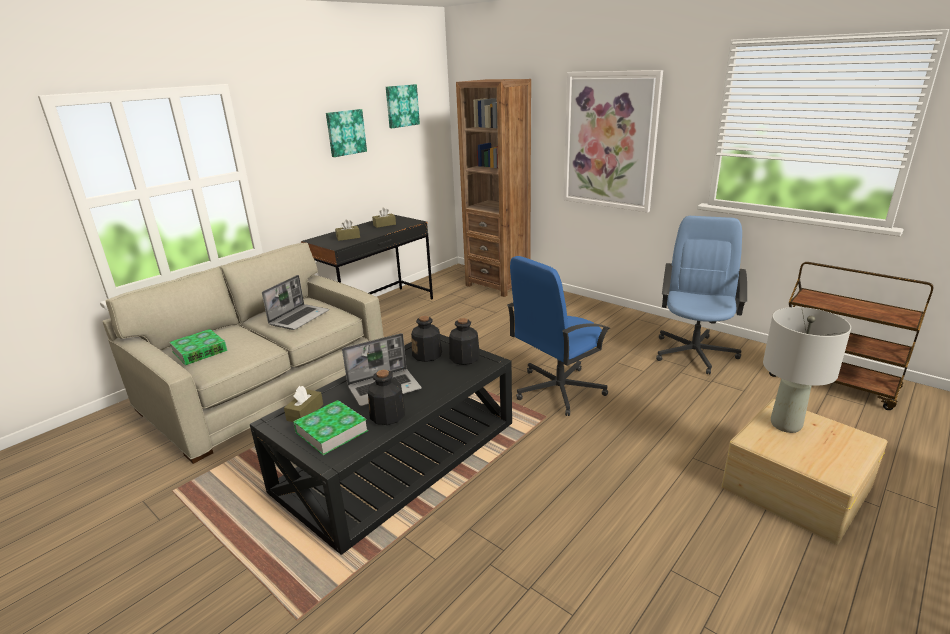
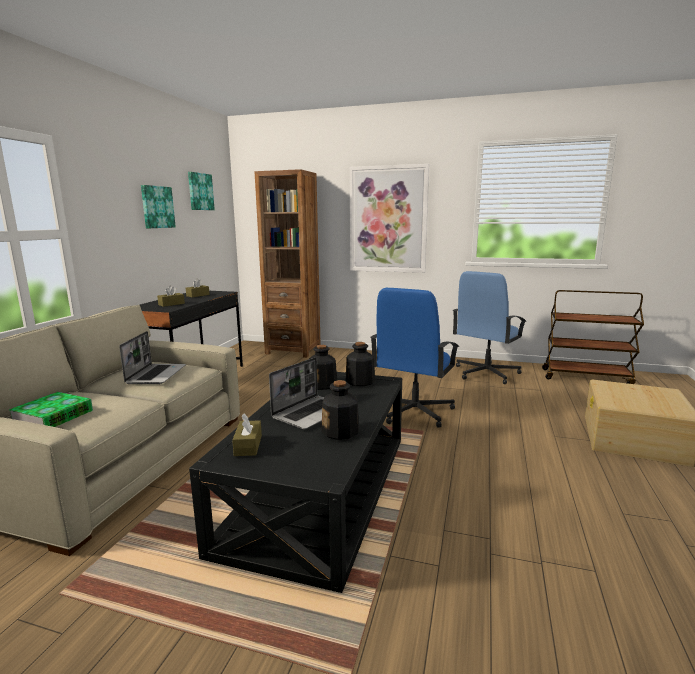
camera: 25 degrees left, 10 degrees down
(331, 431) = (296, 454): book -> none
(694, 352) = (485, 373): blue office chair -> blue office chair turned 135 degrees counterclockwise
(786, 425) = (618, 392): grey table lamp -> none

